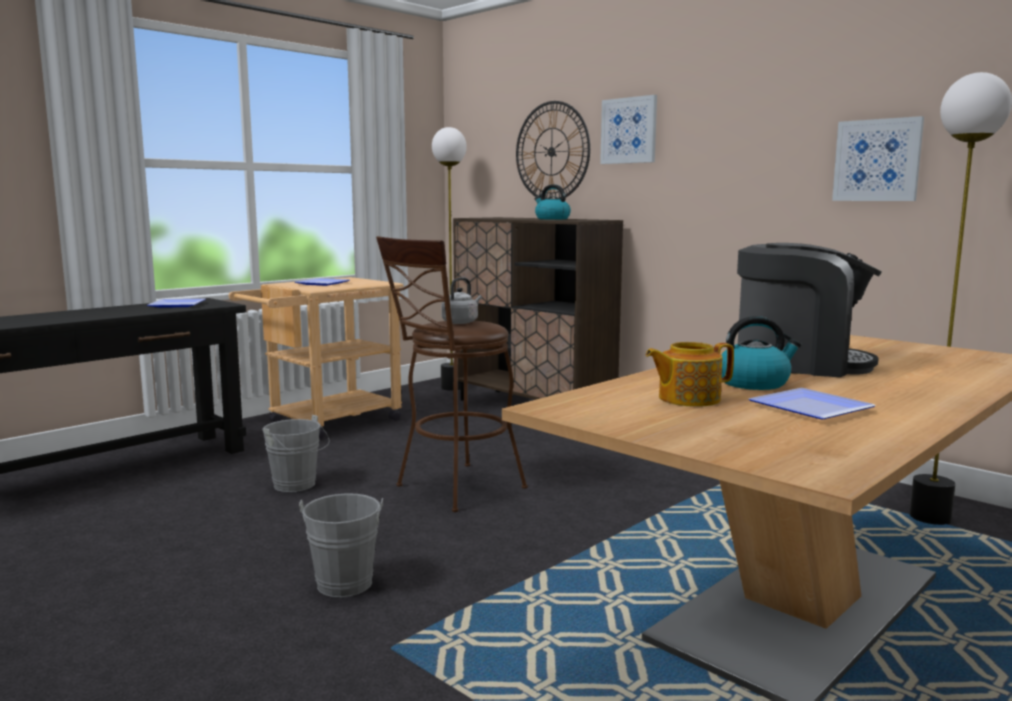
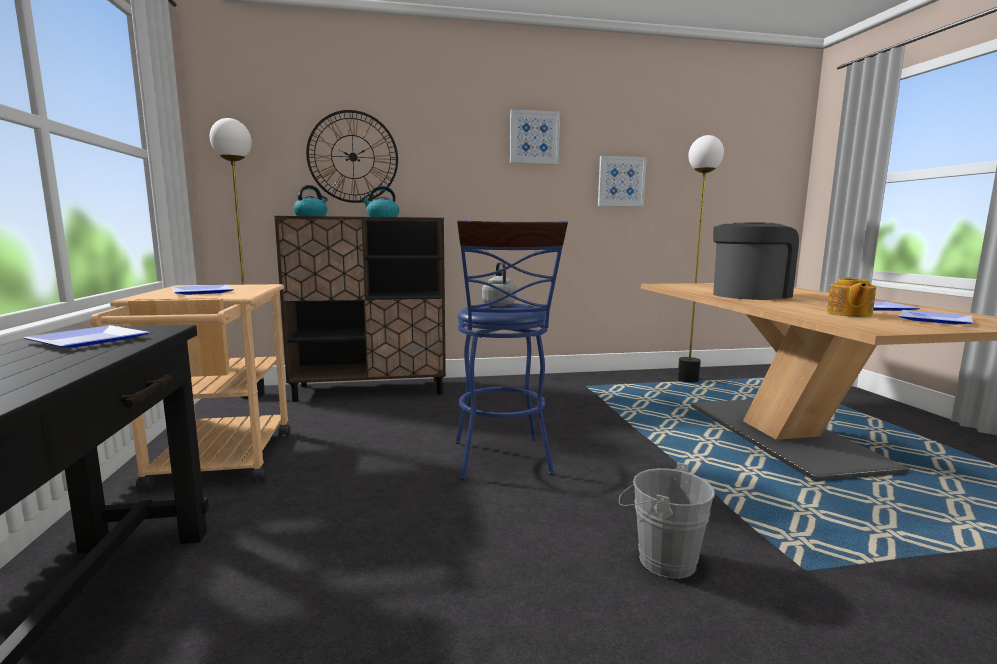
camera: 55 degrees left, 0 degrees up
(297, 485) = (386, 525): grey bucket -> none
(453, 489) = (503, 462): brown stool -> blue stool
(629, 130) = (438, 146): picture -> picture (534, 137)
(728, 430) = (936, 320): none -> plate
(754, 383) = (804, 304): kettle -> kettle (311, 216)

